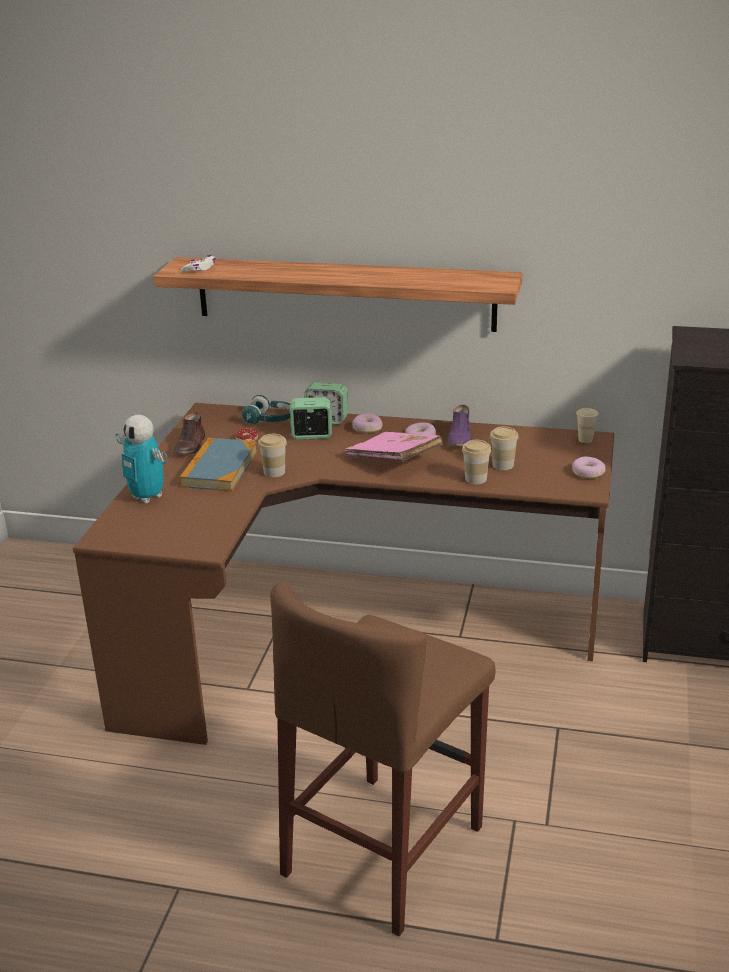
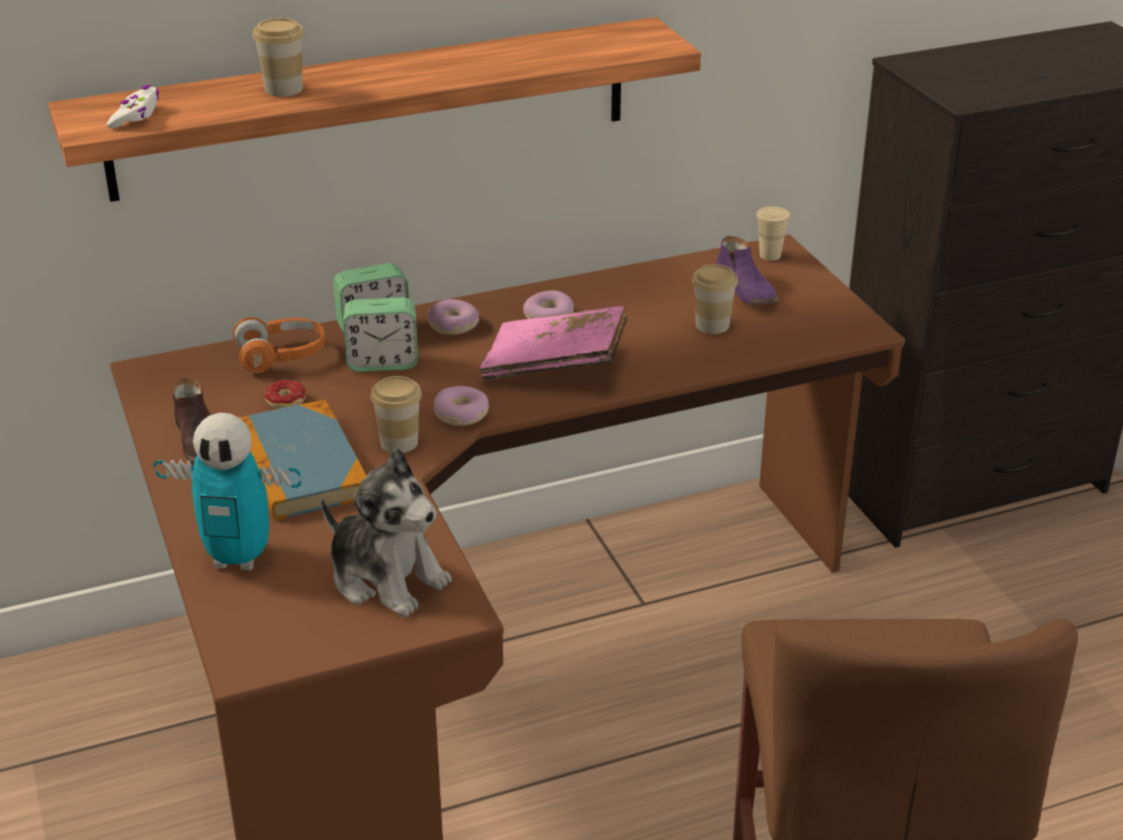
camera: 35 degrees left, 5 degrees up
(196, 526) = (387, 578): none -> plush toy
(270, 420) = (281, 356): turquoise headphones -> orange headphones
(312, 435) = (382, 362): alarm clock -> alarm clock turned 150 degrees counterclockwise
(460, 438) = (606, 301): purple shoe -> purple shoe (747, 290)
(476, 479) = (703, 358): cup -> cup (283, 89)
(588, 473) = (831, 303): donut -> donut (461, 414)

